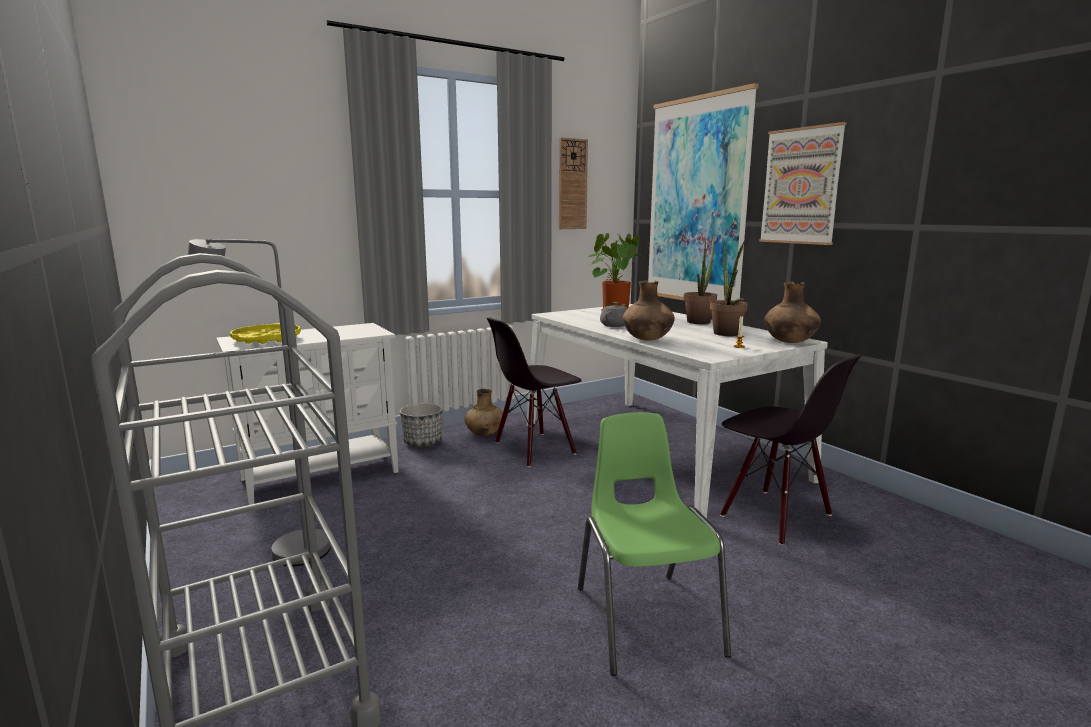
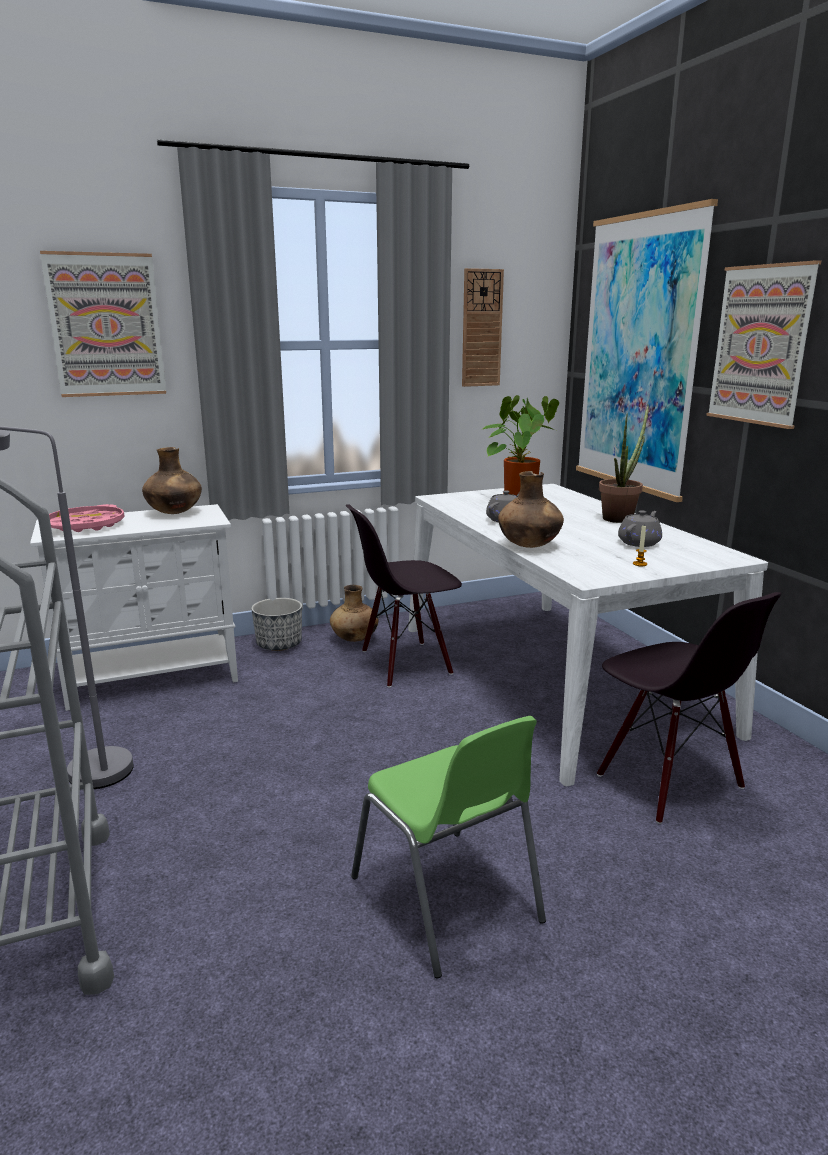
camera: 10 degrees right, 5 degrees up
(266, 339) = (86, 525): yellow tray -> pink tray
(277, 172) = (106, 325): none -> picture
(646, 618) = (447, 900): green chair -> green chair turned 150 degrees clockwise
(727, 335) = (639, 543): potted plant -> grey teapot
(790, 342) = (715, 560): brown vase -> brown vase (174, 513)

